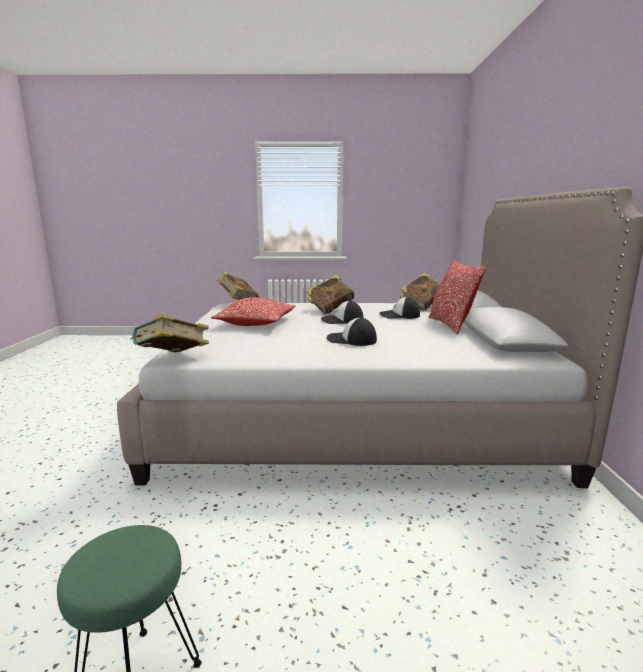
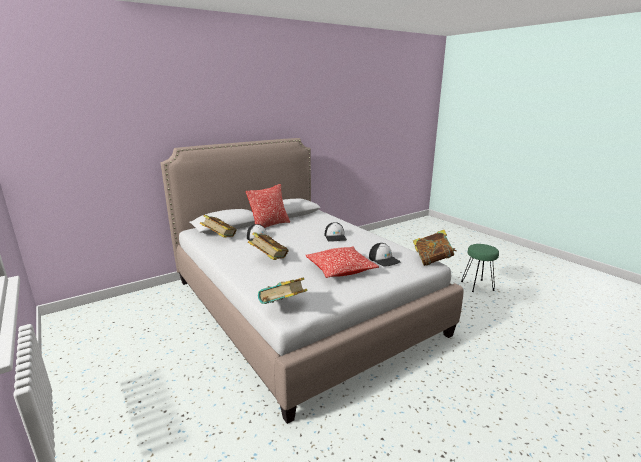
camera: 125 degrees left, 5 degrees up
(342, 320) = (297, 248): cap -> cap (384, 259)

